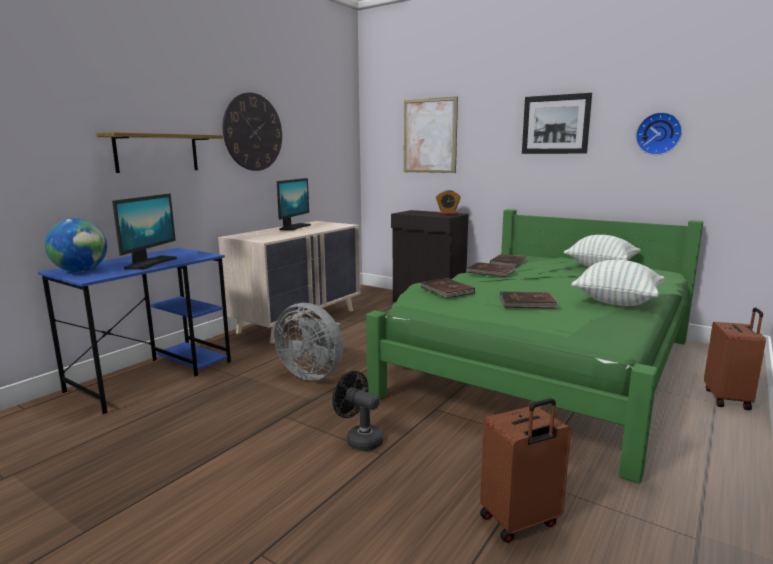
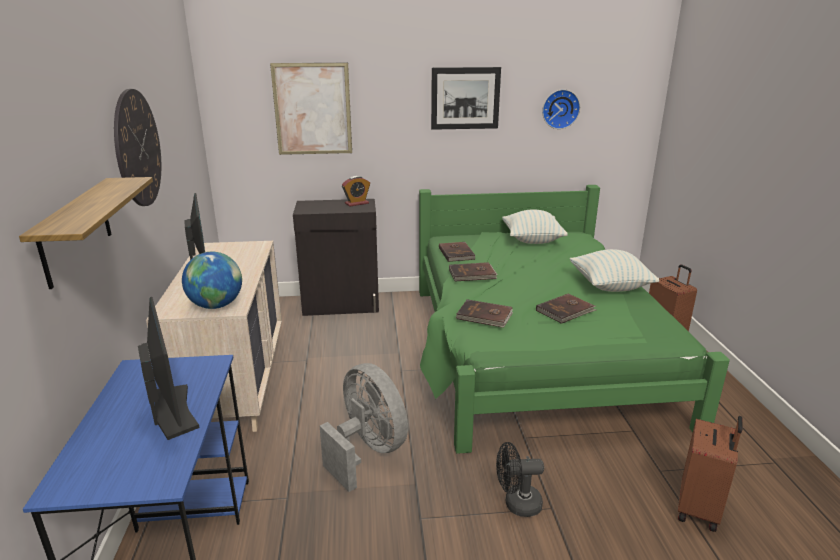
camera: 40 degrees left, 10 degrees up
(81, 271) = (106, 474): globe -> globe (216, 305)
(313, 374) = (367, 451): grey fan -> grey fan turned 120 degrees counterclockwise

